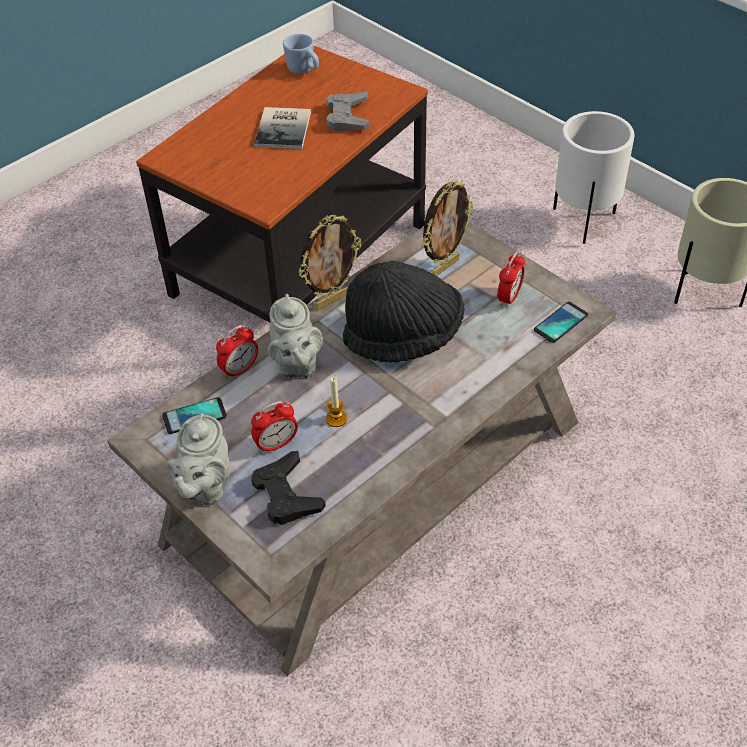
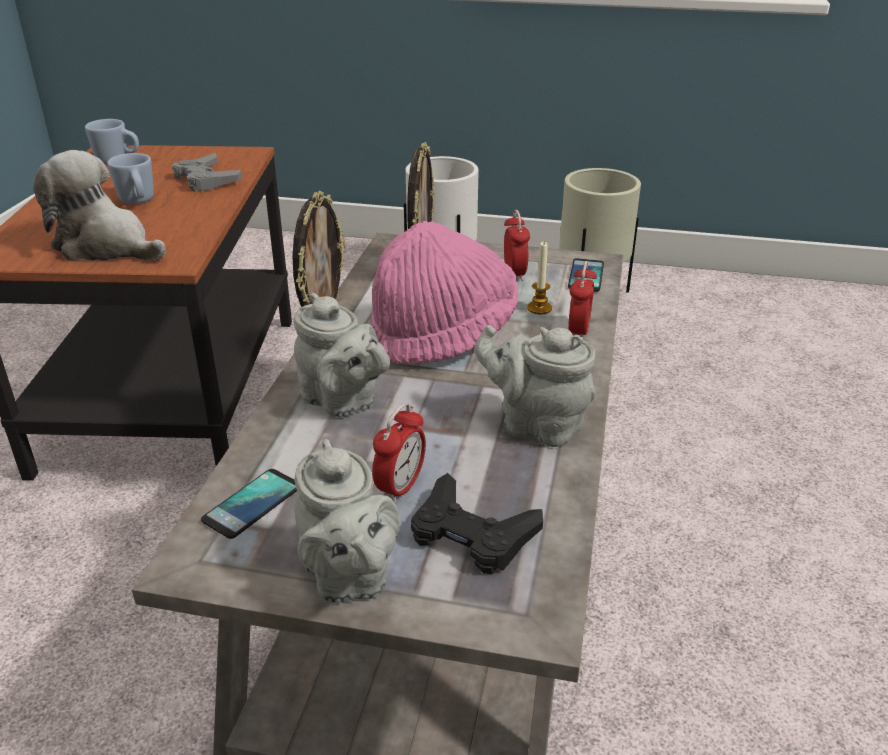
camera: 35 degrees left, 15 degrees down
(234, 172) = (106, 246): none -> plush toy
(239, 369) = (271, 432): alarm clock -> alarm clock (578, 331)
(285, 128) = (138, 202): book -> blue mug
(336, 419) = (449, 432): candle -> candle (539, 308)
(392, 439) = (536, 425): none -> grey teapot
(403, 336) = (442, 335): black hat -> pink hat

